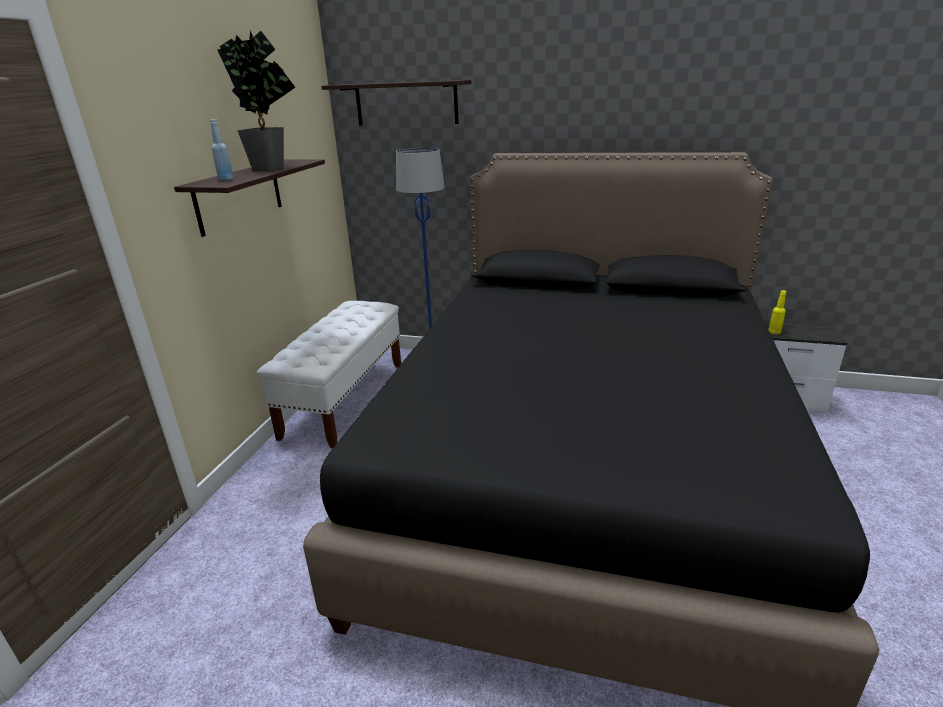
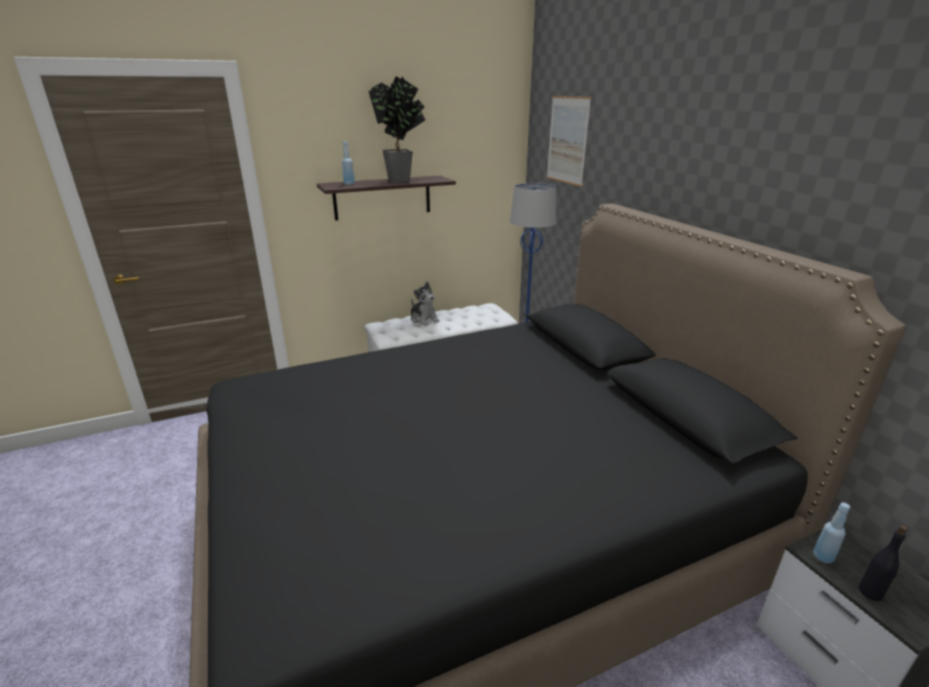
camera: 50 degrees right, 0 degrees up
(317, 337) = (424, 319): none -> plush toy
(406, 103) = (567, 140): shelf -> picture
(774, 332) = (823, 557): yellow bottle -> blue bottle
(805, 334) = (870, 592): none -> black bottle

